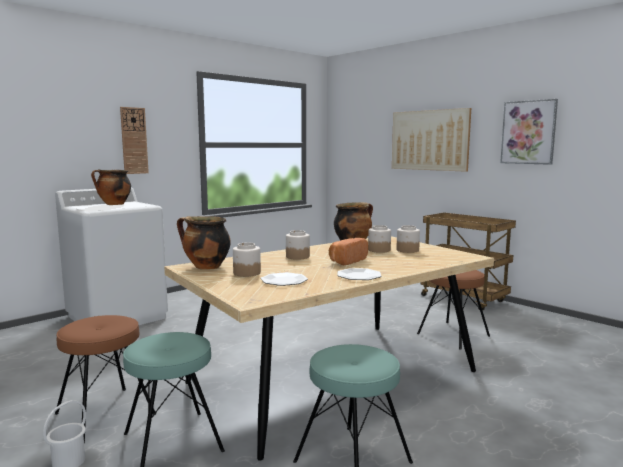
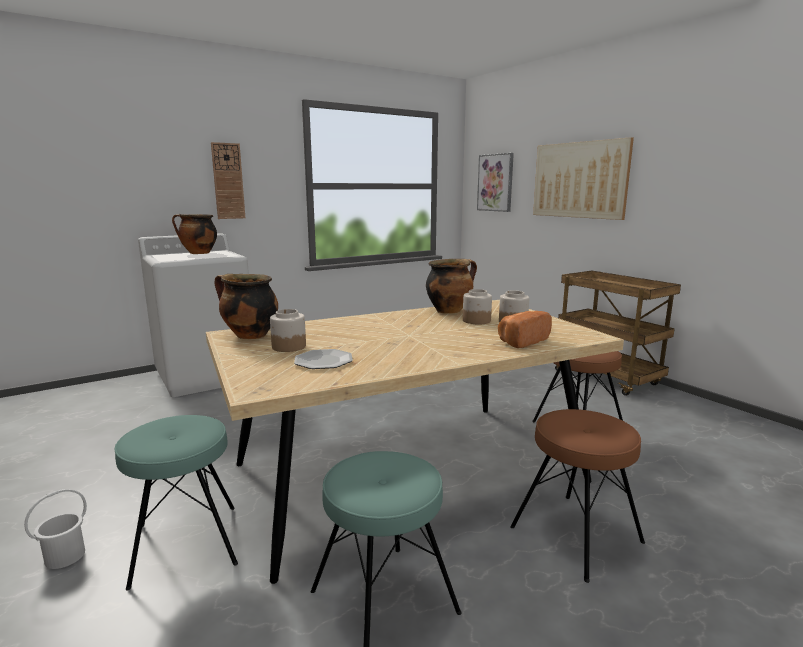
camera: 10 degrees right, 5 degrees up
(105, 414) = (133, 497): brown stool -> brown stool (575, 534)
(297, 256) = (368, 326): jar -> none
(346, 261) = (423, 335): bread -> bread (521, 341)
(359, 276) = (423, 359): plate -> none
(528, 132) = (707, 169): picture -> picture (495, 182)

